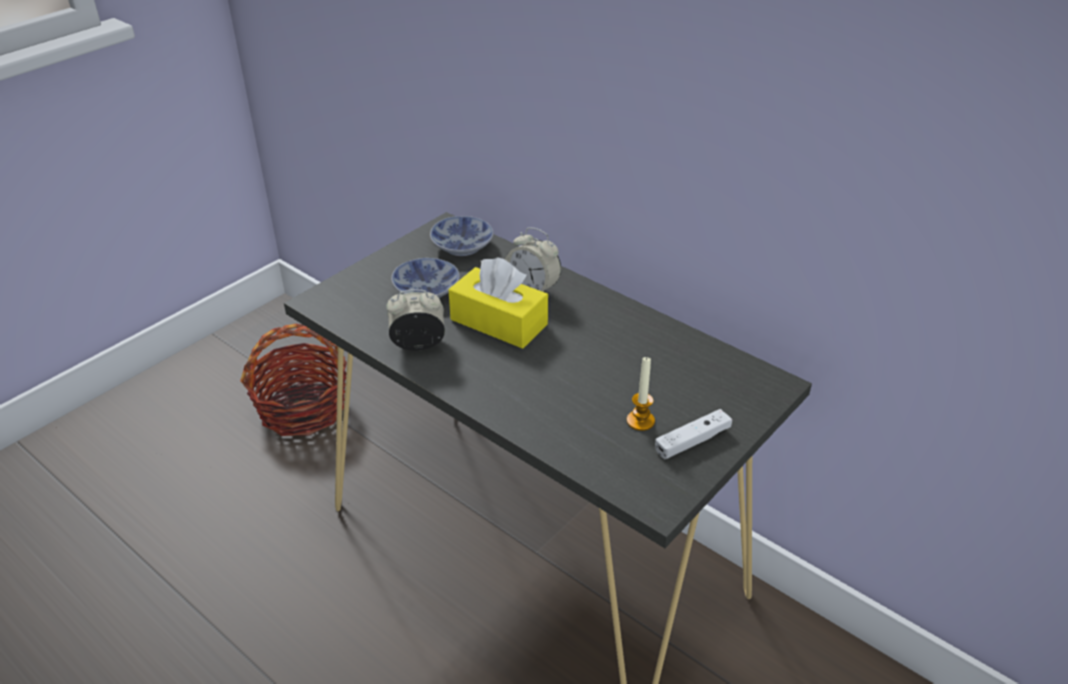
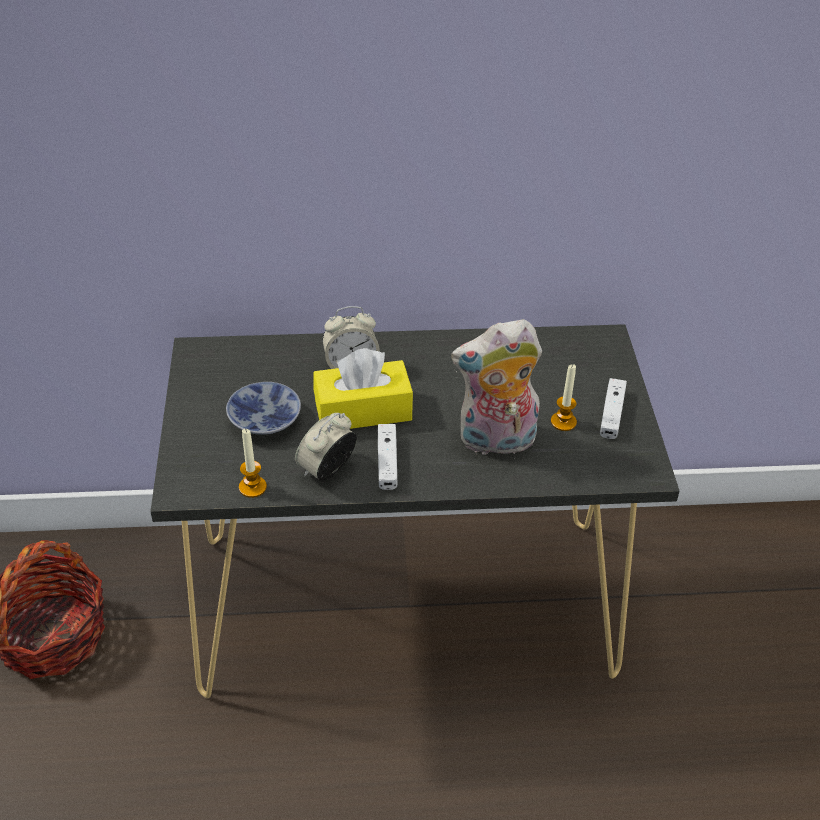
camera: 45 degrees left, 5 degrees up
(358, 326) = (252, 487): none -> candle
(460, 245) = (234, 362): bowl -> none
(464, 365) = (387, 462): none -> white game controller
(563, 401) = (495, 442): none -> plush toy

